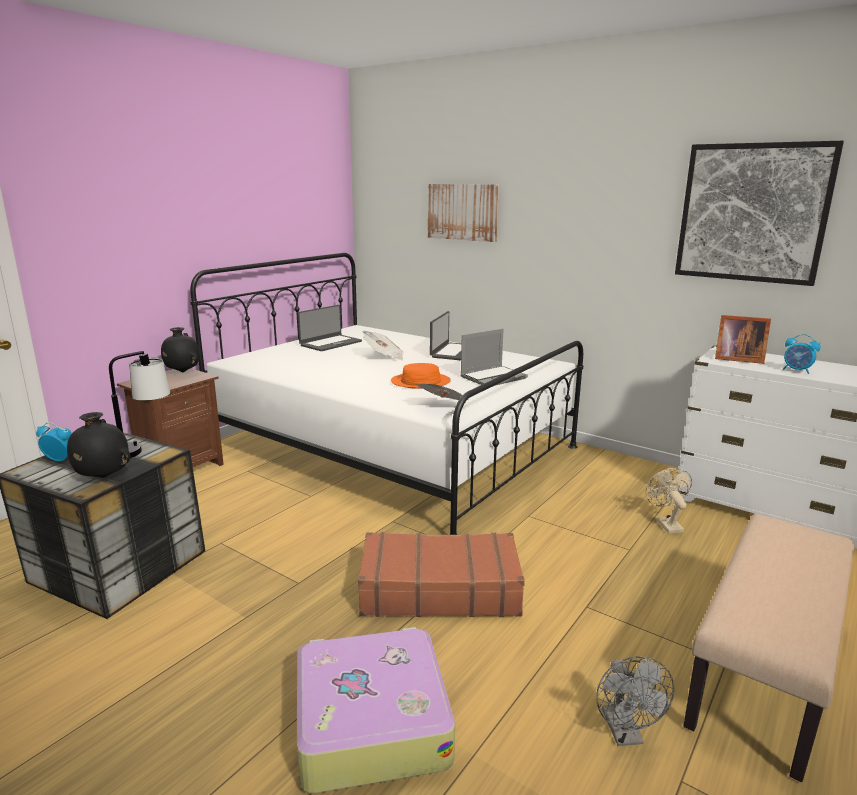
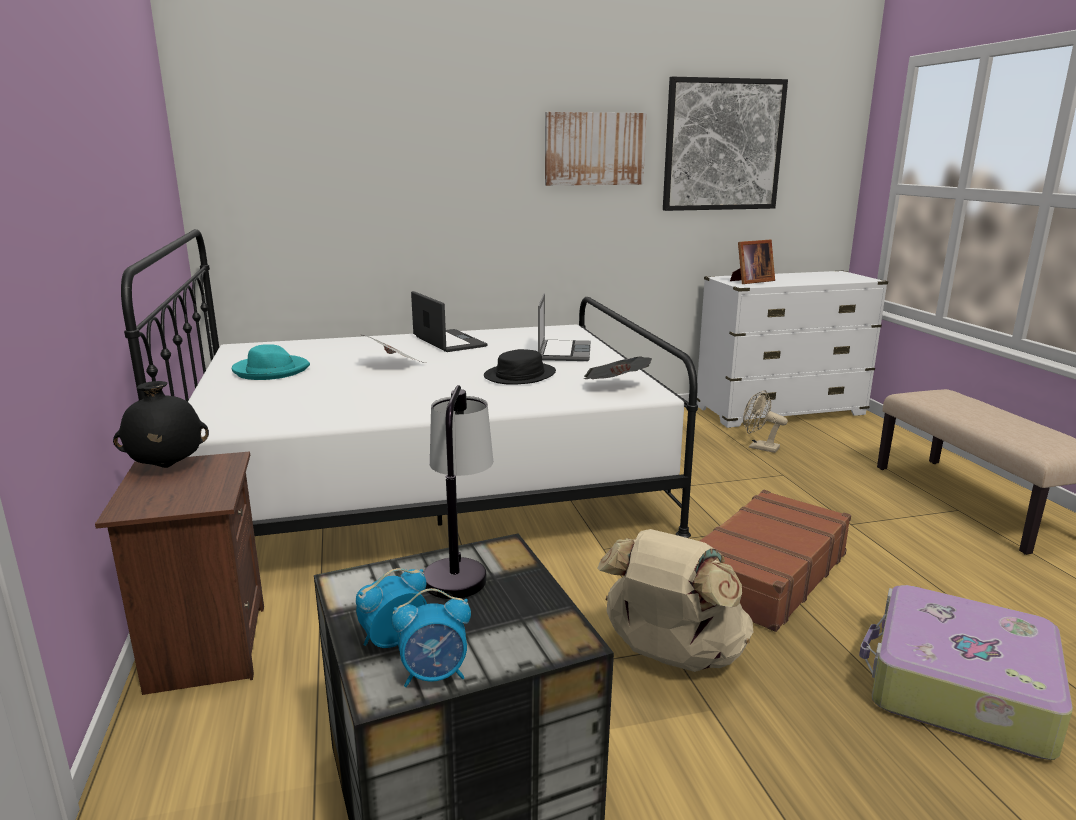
camera: 50 degrees left, 0 degrees up
(102, 477) = (532, 615): black vase -> none
(290, 586) = (671, 656): none -> beige backpack
(330, 343) = (270, 370): laptop -> turquoise hat
(420, 382) = (520, 375): orange hat -> black hat
(462, 212) = (394, 155): picture -> picture (594, 149)
(625, 734) = (1023, 578): grey fan -> none
(797, 371) = (801, 281): alarm clock -> alarm clock (435, 675)

